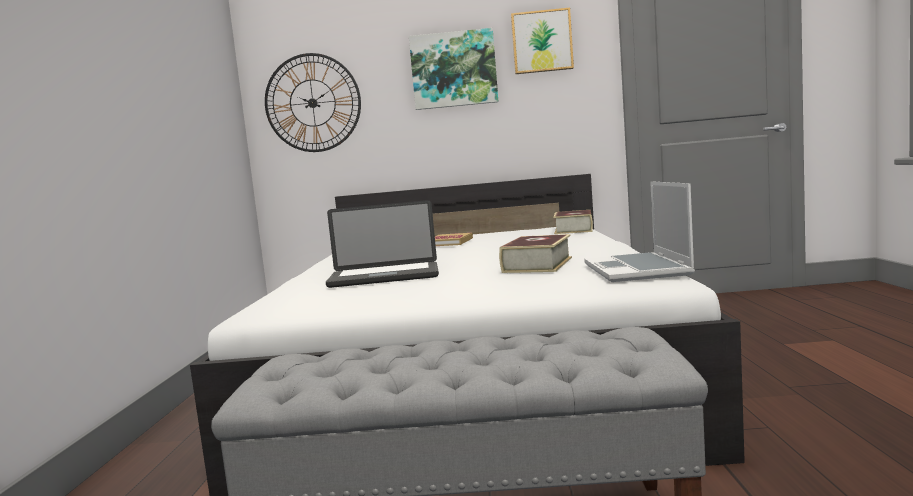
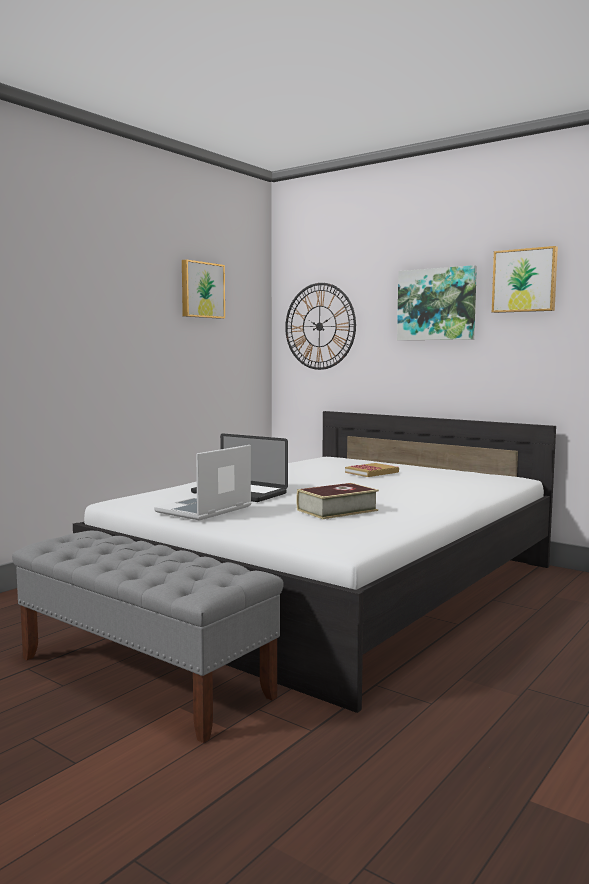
camera: 35 degrees right, 0 degrees up
(184, 50) = (201, 290): none -> picture
(574, 229) = (499, 483): book -> none
(638, 270) = (362, 534): laptop -> laptop (204, 510)

